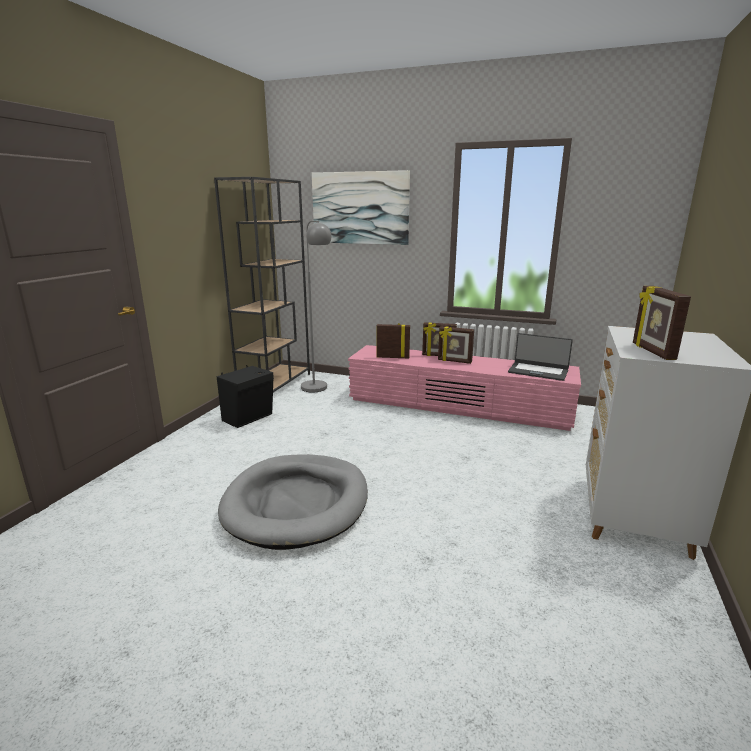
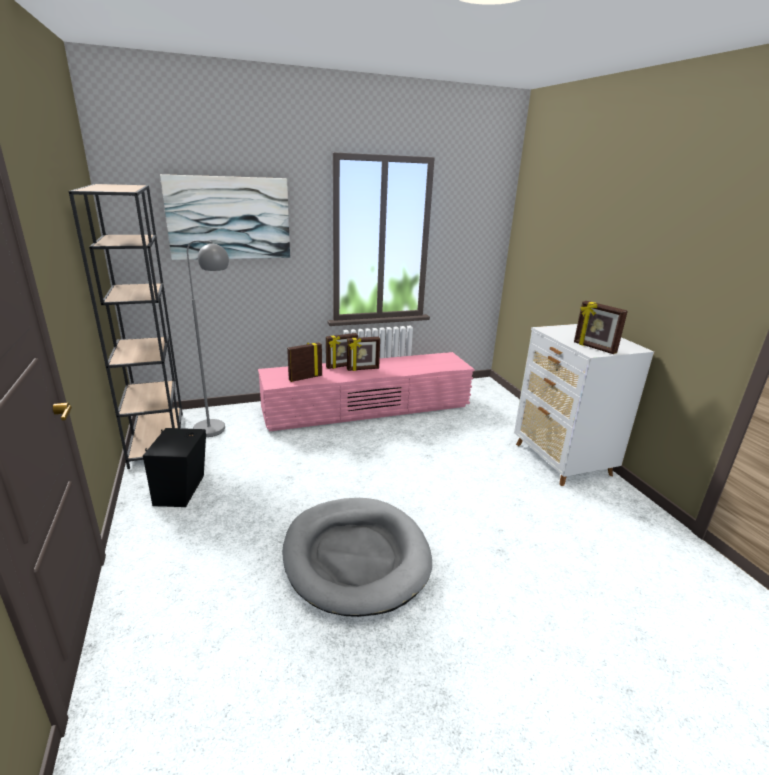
camera: 40 degrees left, 5 degrees up
(538, 371) = (434, 364): laptop -> none

